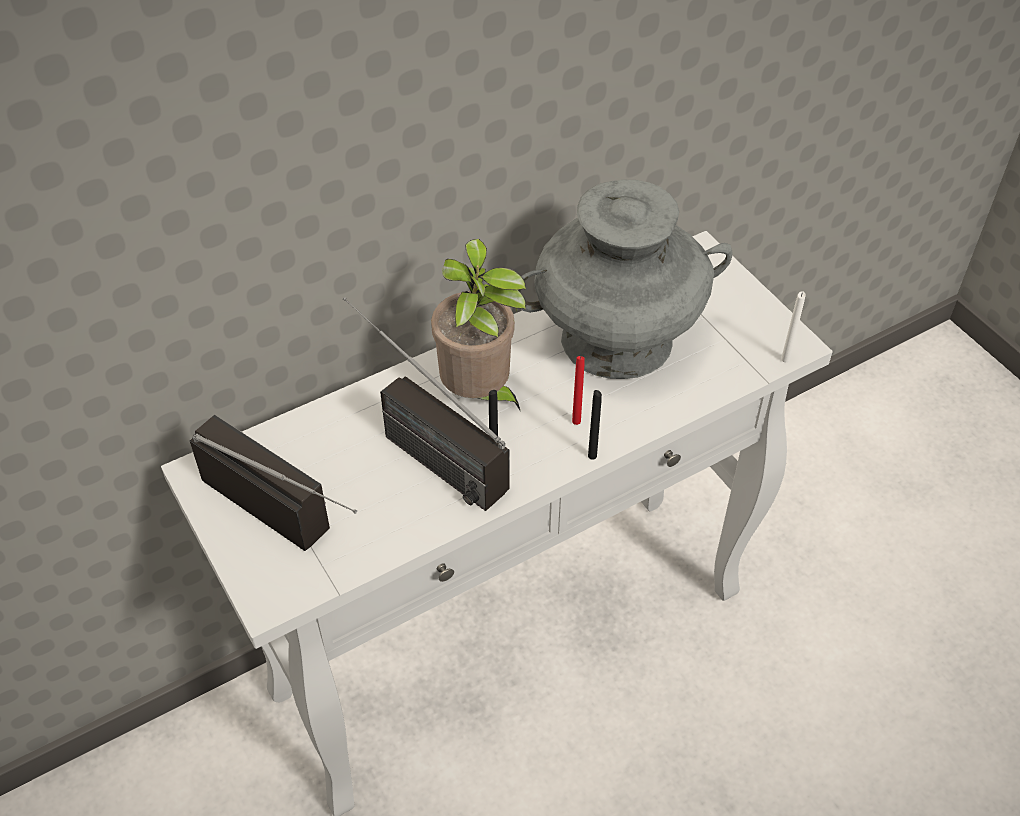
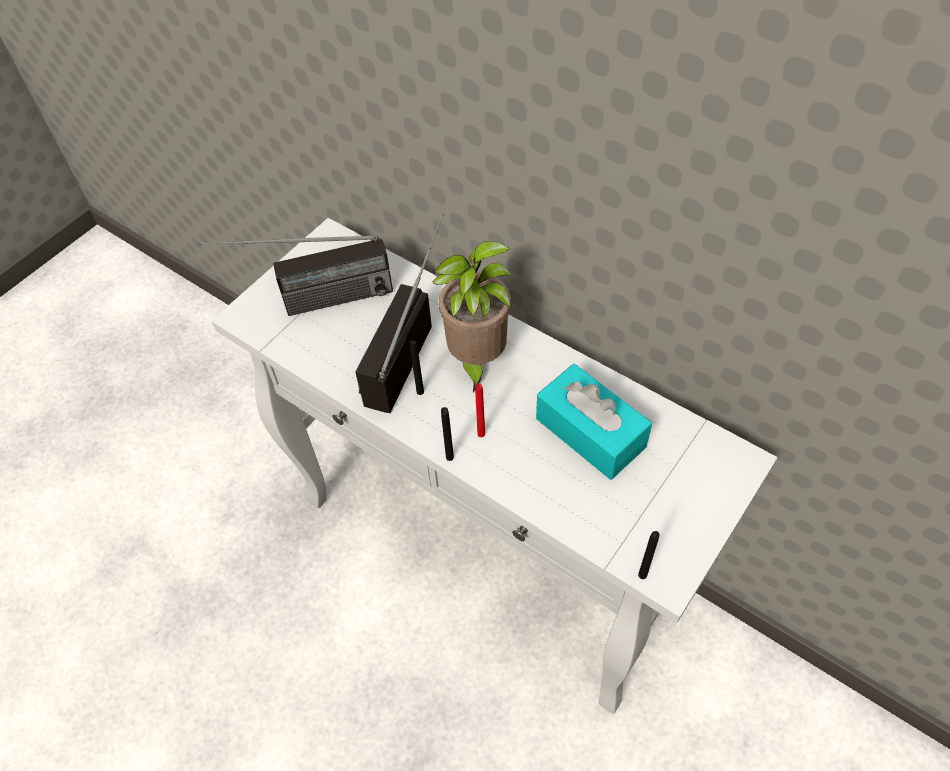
camera: 70 degrees right, 5 degrees up
(296, 521) = (310, 303): radio -> radio turned 60 degrees clockwise
(618, 339) = (590, 432): grey vase -> turquoise tissue box
(785, 359) = (642, 575): white candle -> black candle

